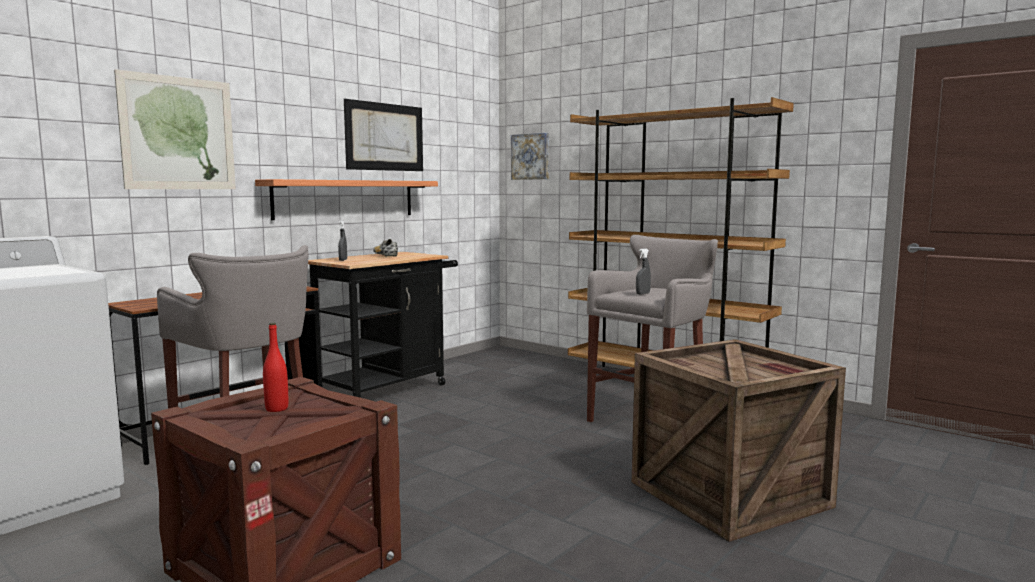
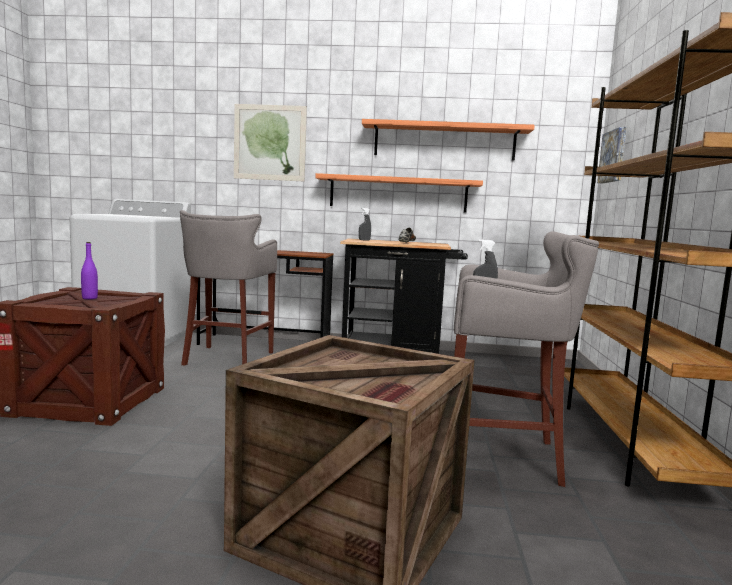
camera: 55 degrees right, 0 degrees up
(277, 409) = (89, 298): red bottle -> purple bottle
(385, 137) = (444, 141): picture -> shelf

